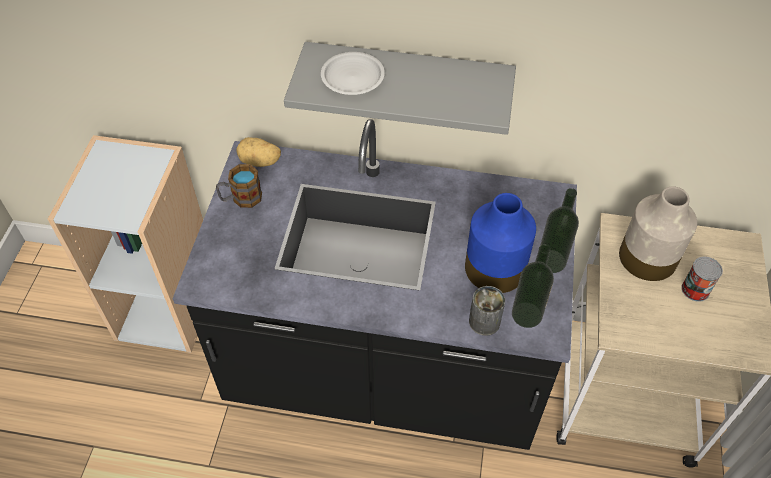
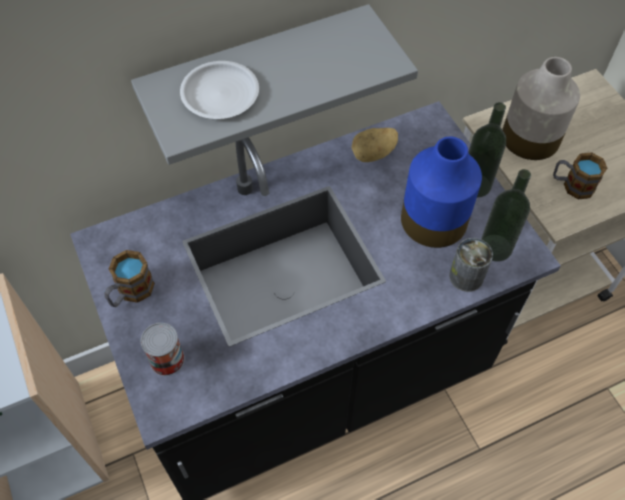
camera: 35 degrees left, 5 degrees up
(260, 162) = (118, 242): potato -> potato (374, 154)
(652, 313) = (572, 185): none -> mug
(695, 290) = (587, 145): can -> can (167, 359)

